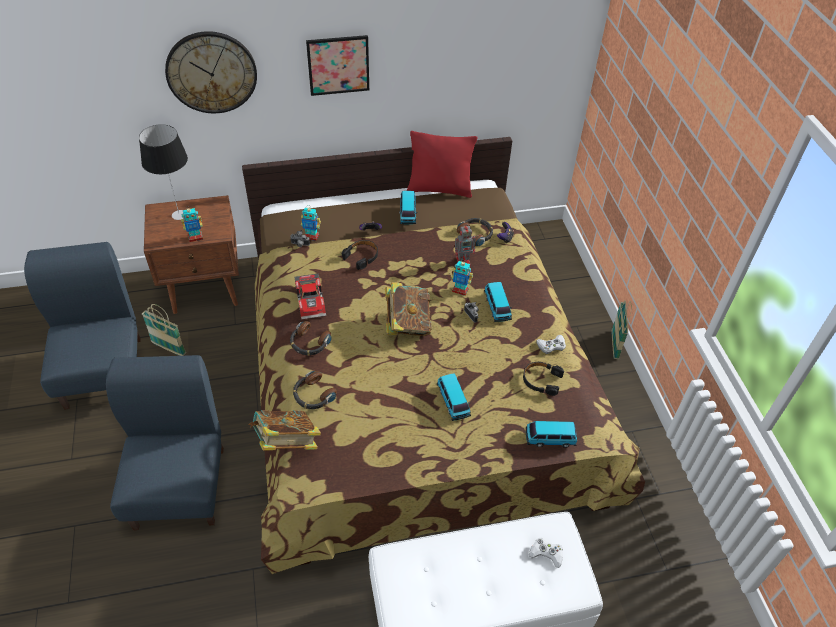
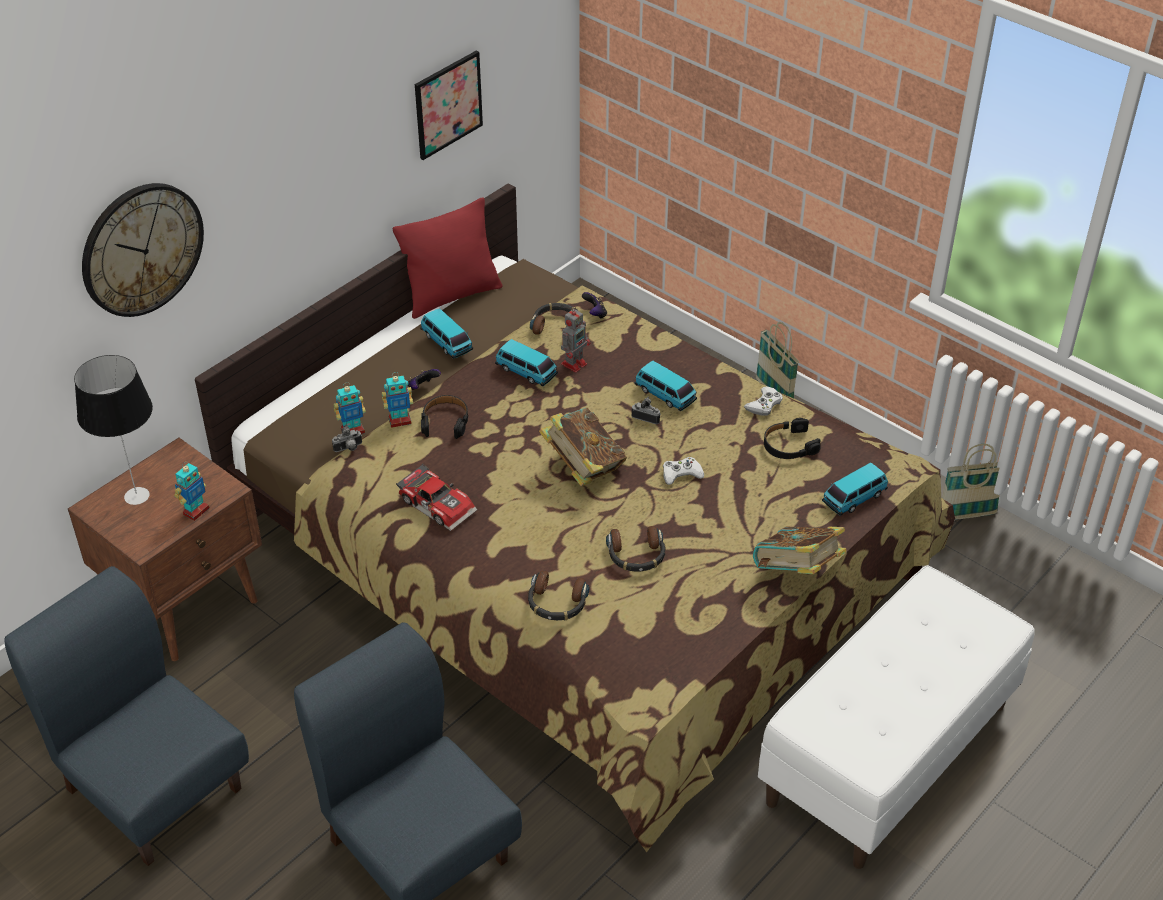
camera: 35 degrees left, 5 degrees down
(169, 348) = (217, 706): basket -> basket (966, 515)
(286, 443) = (581, 669): book -> book (796, 572)
(309, 343) = (489, 551): headphones -> headphones (636, 555)
(338, 65) = (296, 169): picture -> picture (448, 104)
(453, 402) = (720, 519): toy car -> toy car (526, 372)
(460, 290) = (605, 398): toy robot -> toy robot (399, 420)
(546, 553) = (943, 616): white game controller -> white game controller (681, 474)

